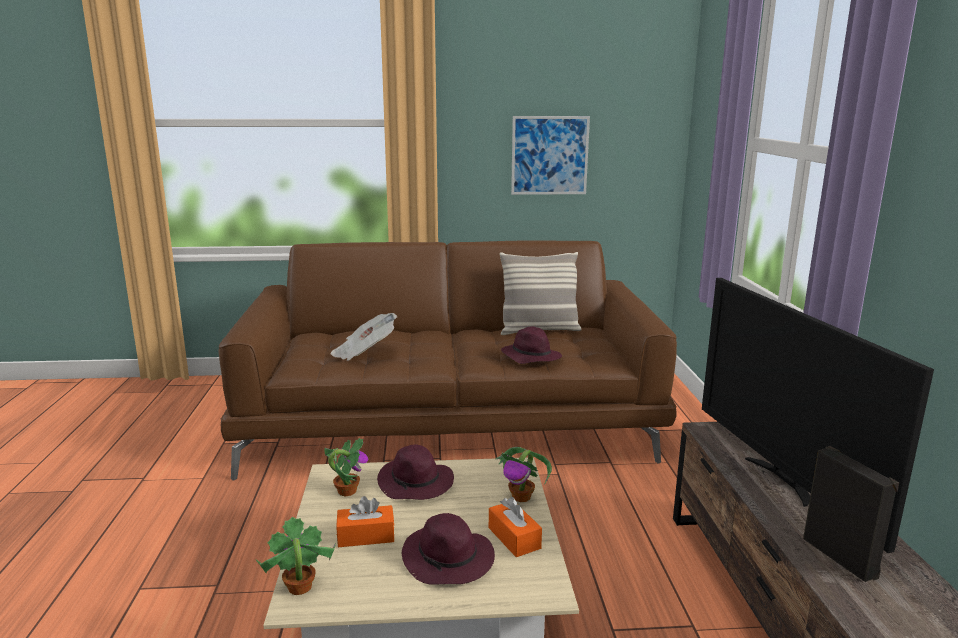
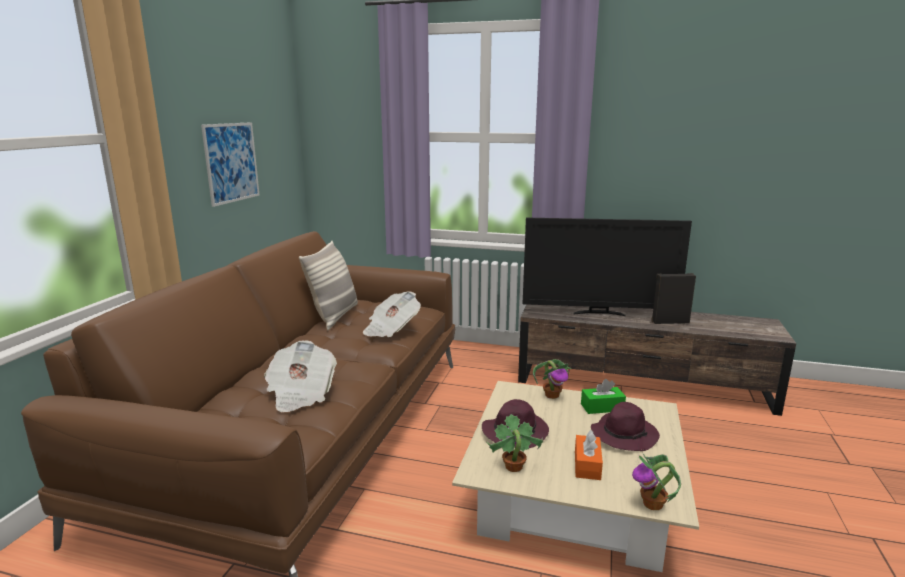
camera: 70 degrees left, 0 degrees up
(514, 538) = (602, 407): orange tissue box -> green tissue box
(530, 357) = (391, 329): purple hat -> newspaper

